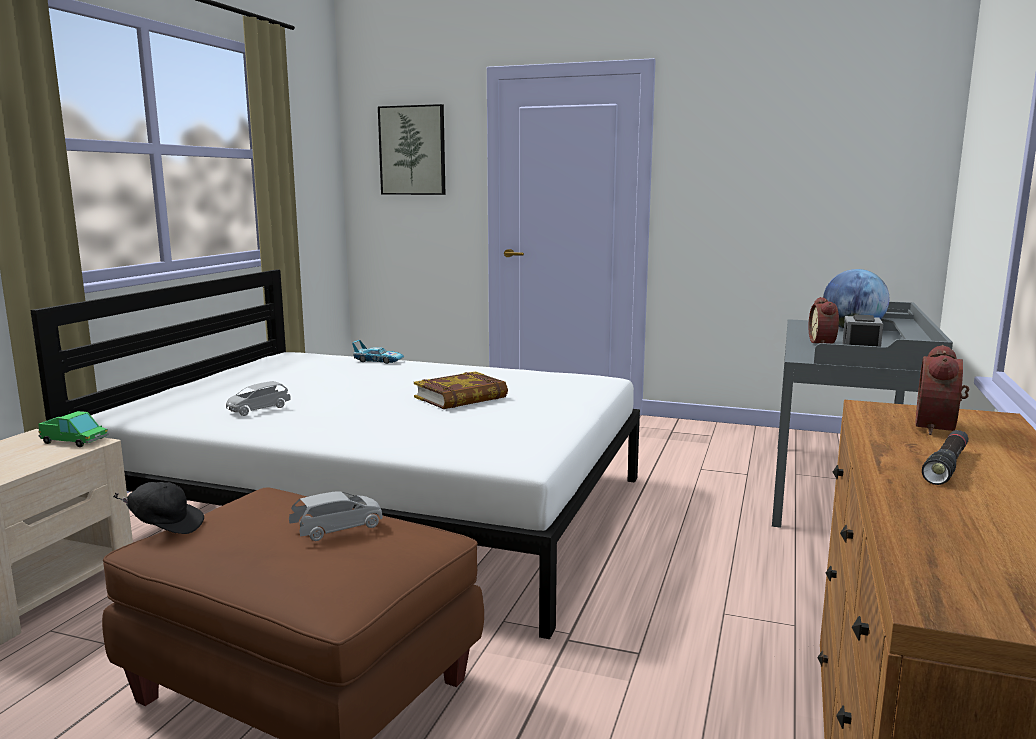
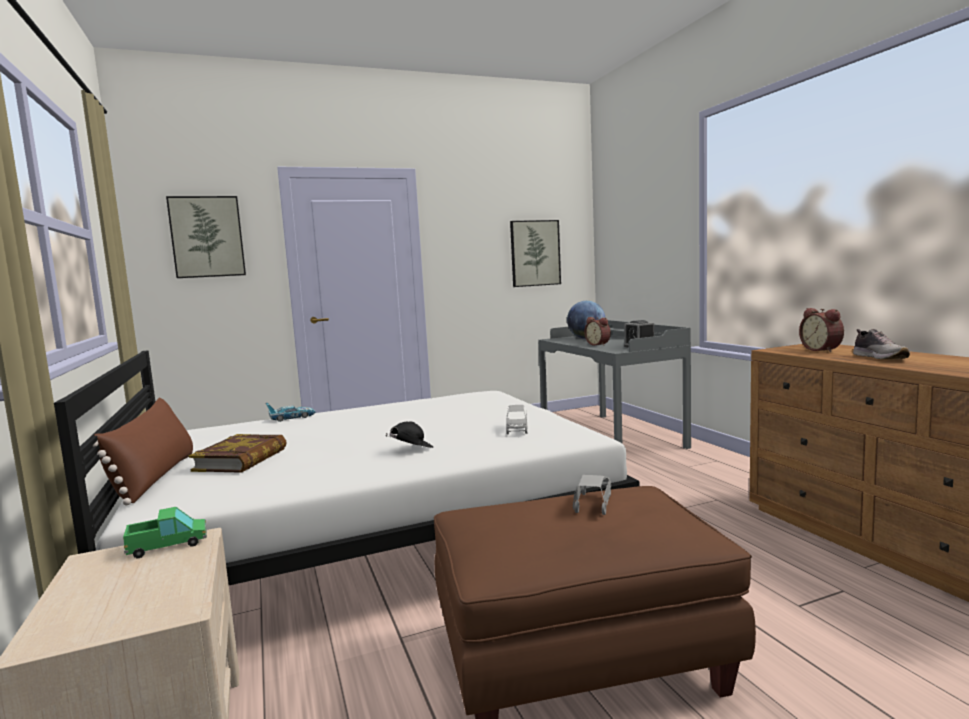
camera: 40 degrees left, 5 degrees down
(166, 526) = (474, 554): black cap -> black cap (411, 450)
(182, 388) = (155, 477): none -> brown pillow
(258, 409) = (300, 467): grey toy car -> grey toy car (517, 429)
(461, 397) = (435, 421): book -> book (241, 460)
(835, 184) = (535, 253): none -> picture
(946, 466) = (880, 357): black flashlight -> shoe

